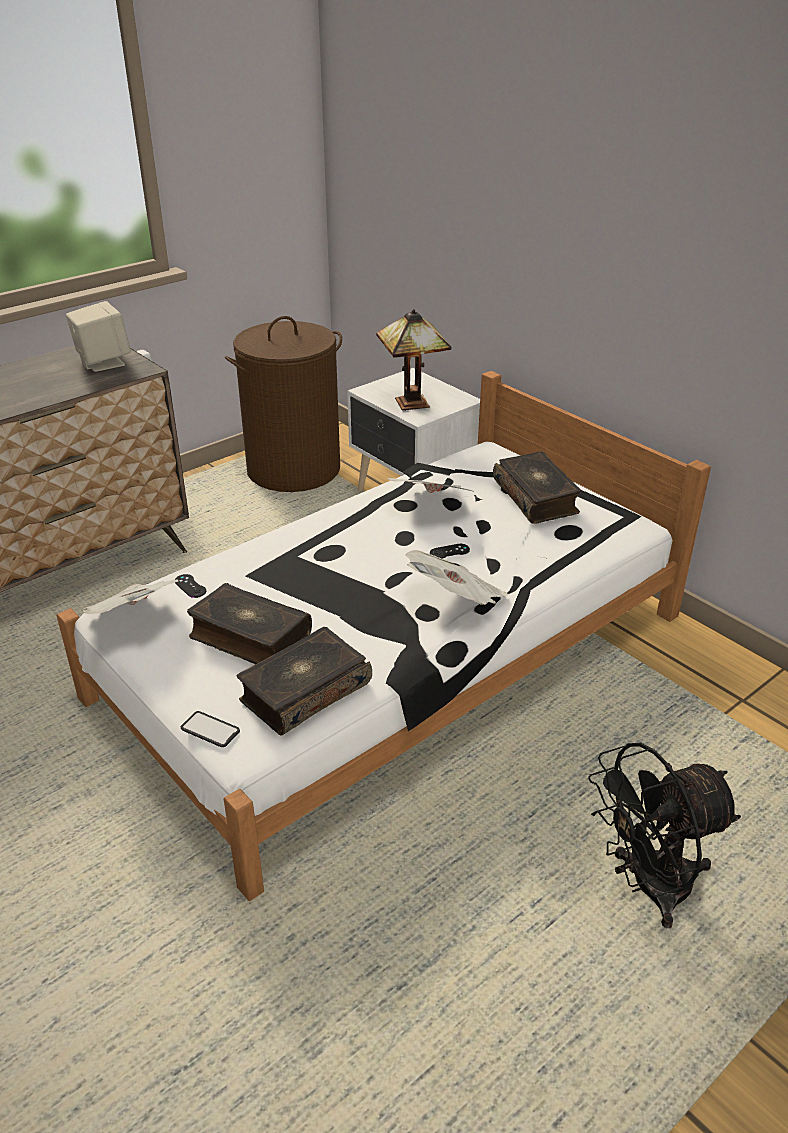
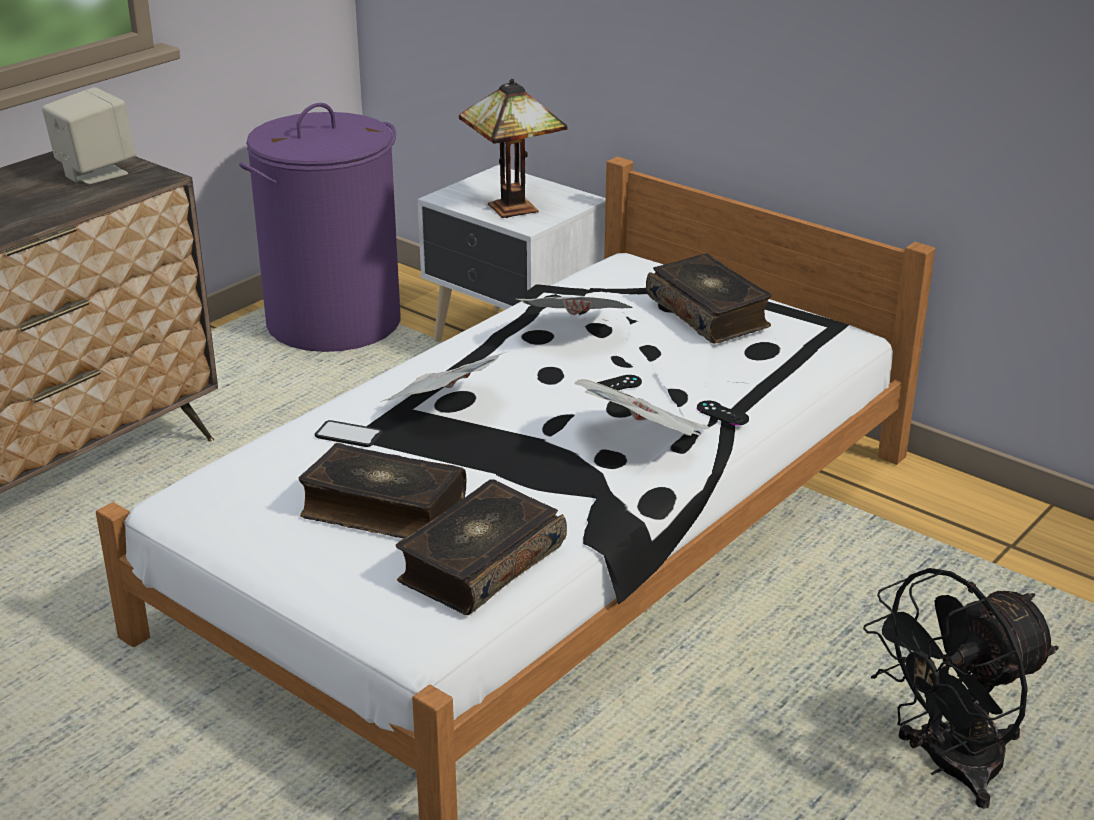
camera: 10 degrees left, 5 degrees down
(134, 617) = (213, 501): newspaper -> newspaper (445, 407)
(190, 586) = (278, 457): black game controller -> black game controller (722, 413)
(210, 730) = (370, 620): phone -> phone (348, 435)
(293, 469) = (334, 322): brown laundry basket -> purple laundry basket

